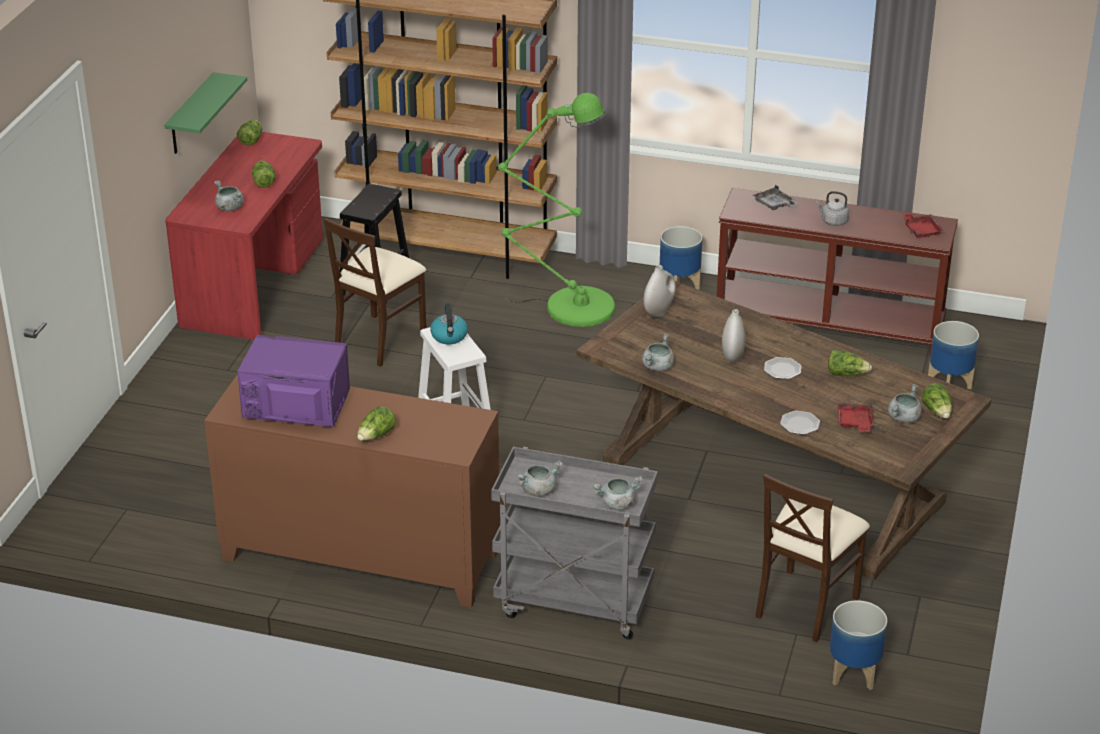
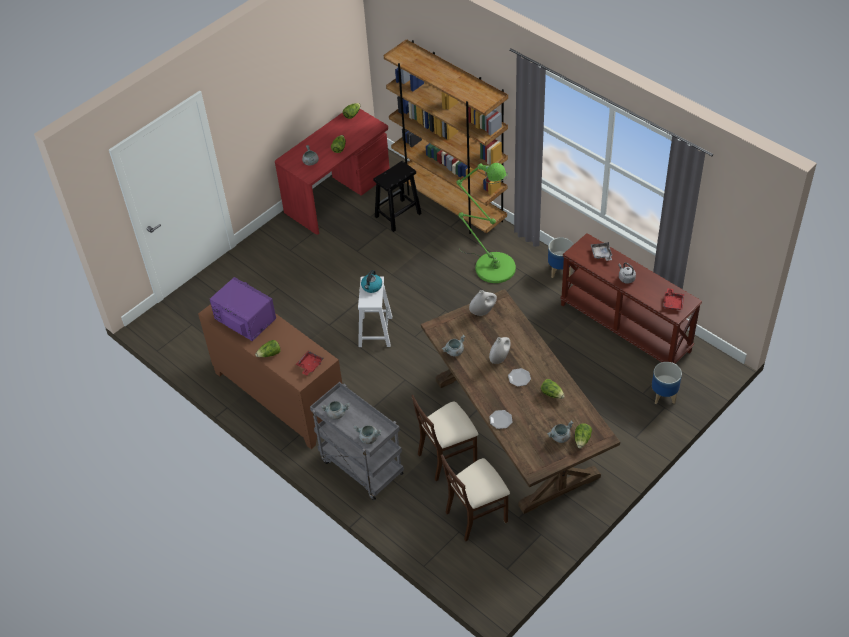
camera: 30 degrees right, 15 degrees up
(191, 115) = (304, 104): green shelf -> none
(379, 340) = (376, 255): beige chair -> beige chair (447, 457)
(854, 423) = (531, 430): red tray -> red tray (309, 365)
(854, 674) = (470, 569): planter -> none

